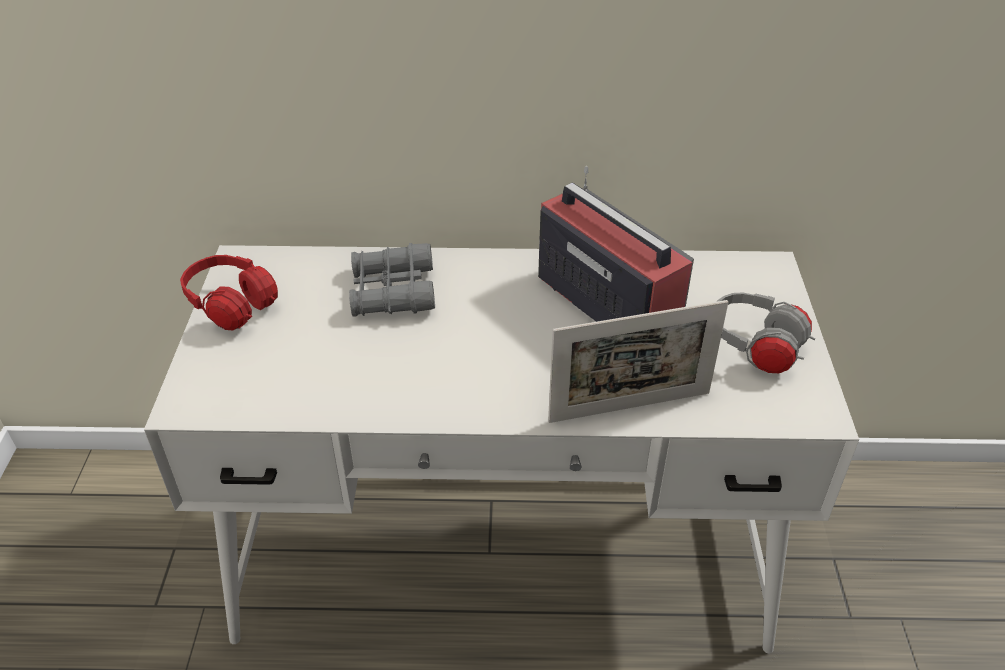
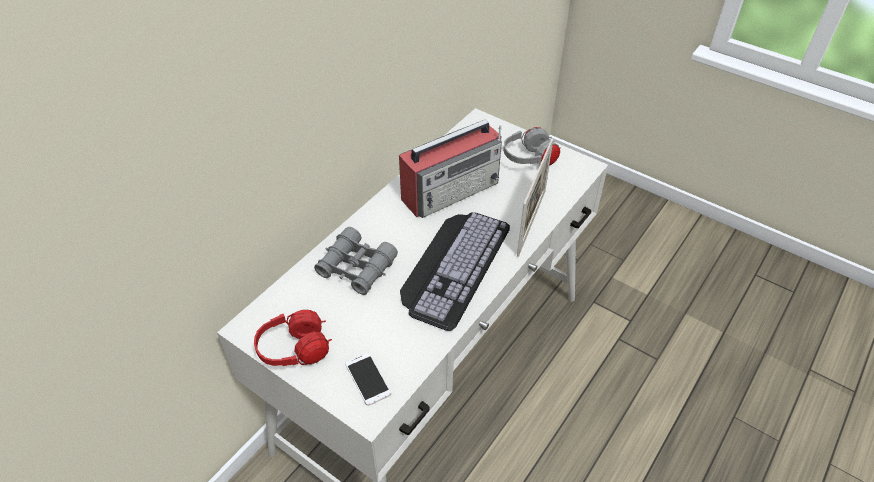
camera: 55 degrees left, 5 degrees up
(232, 382) = (368, 379): none -> phone
(474, 367) = (453, 264): none -> keyboard
(606, 304) = (452, 190): radio -> radio turned 150 degrees clockwise

